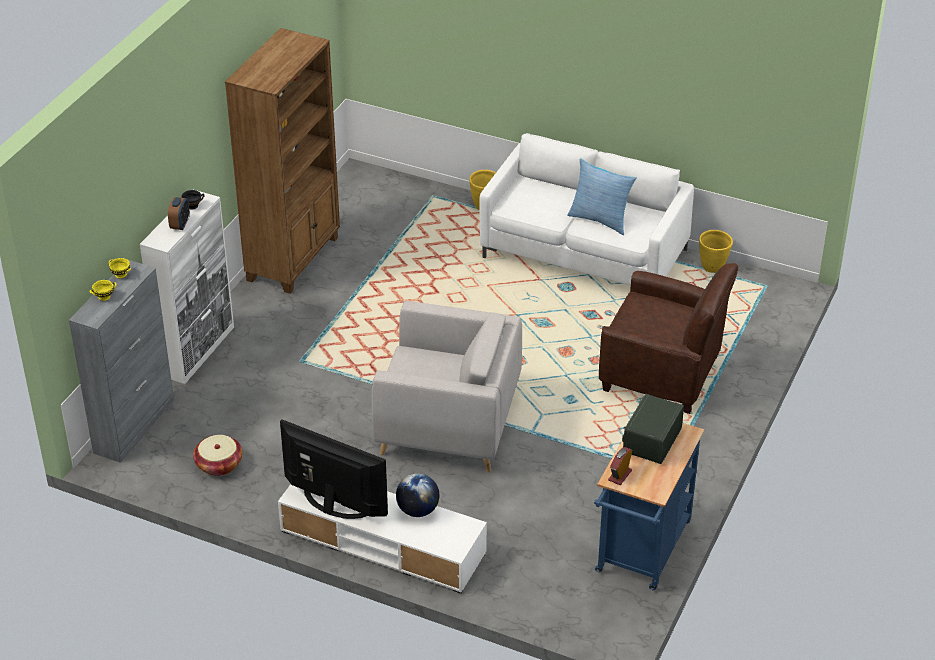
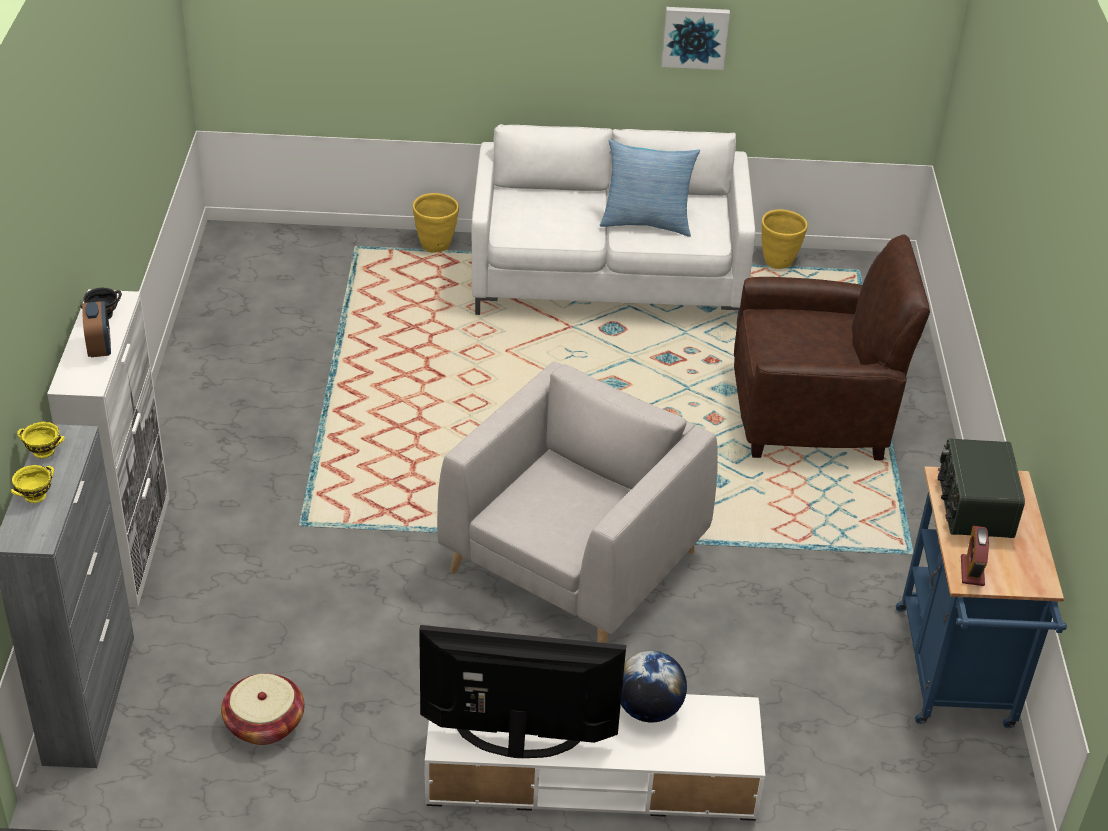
camera: 25 degrees left, 0 degrees up
(294, 258) = (206, 375): brown bookcase -> none
(448, 423) = (574, 560): grey armchair -> grey armchair turned 45 degrees counterclockwise
(659, 99) = (695, 36): none -> picture

